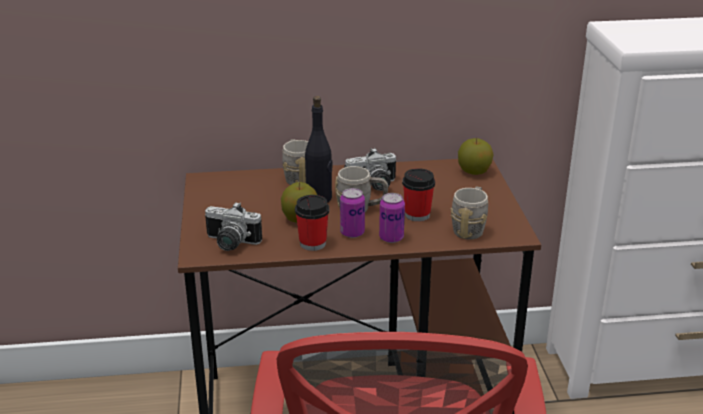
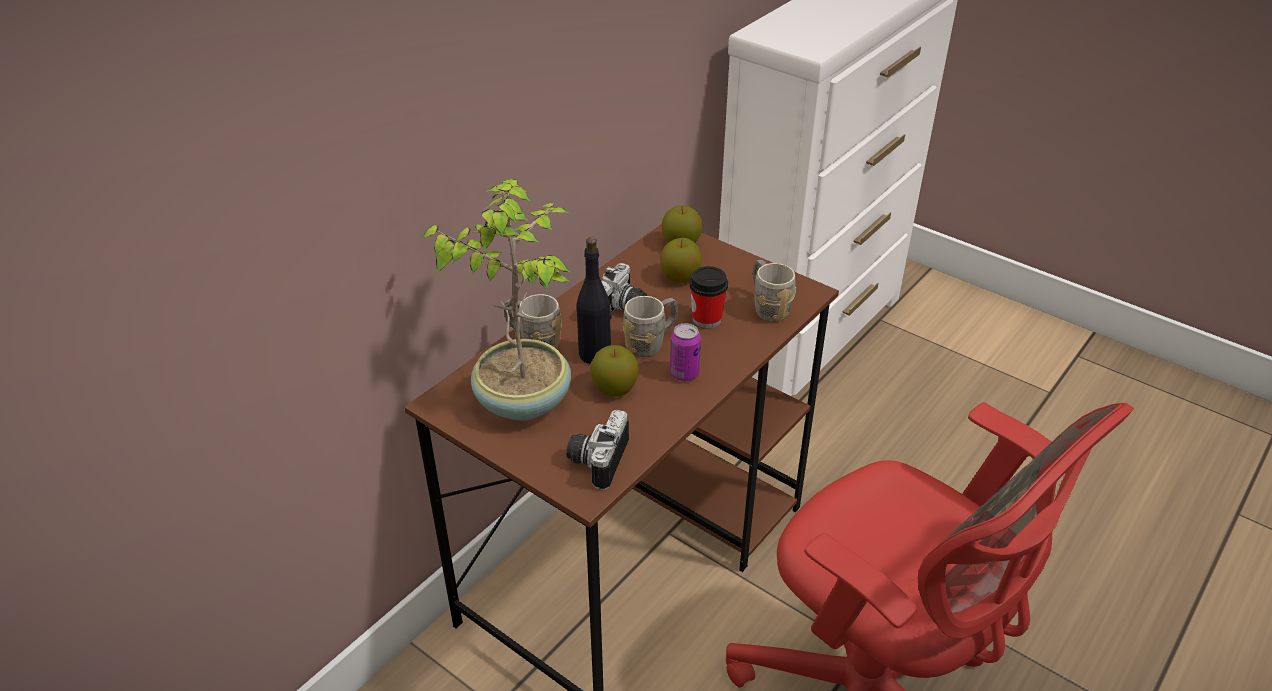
camera: 45 degrees left, 10 degrees up
(230, 244) = (596, 460): camera -> camera turned 135 degrees clockwise
(244, 199) = (523, 400): none -> potted plant
(312, 243) = (669, 408): cup -> none
(391, 238) = (724, 357): can -> none
(440, 188) = (680, 277): none -> apple

